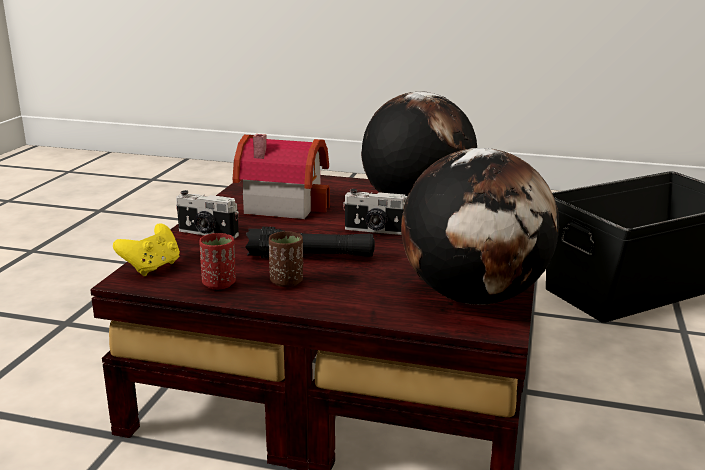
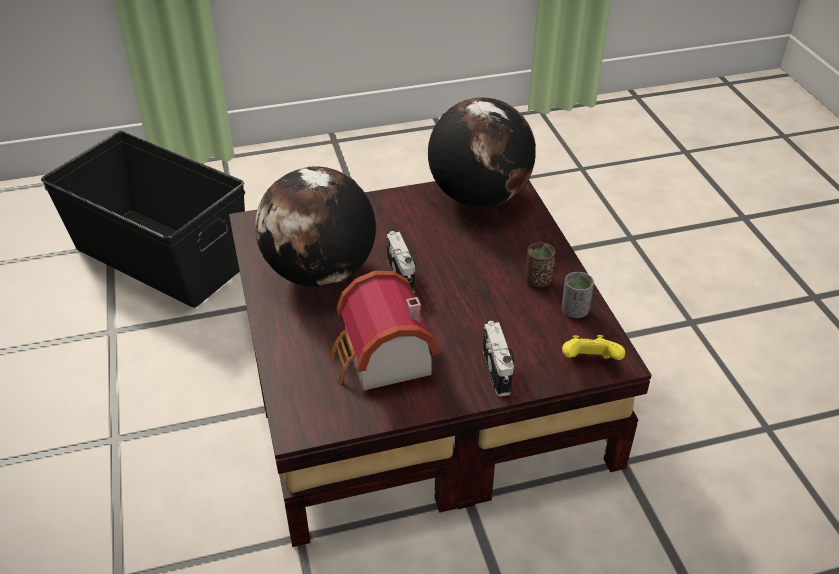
camera: 120 degrees left, 20 degrees up
(219, 284) = (574, 310): red cup -> grey cup
(311, 257) = (486, 287): black flashlight -> none

